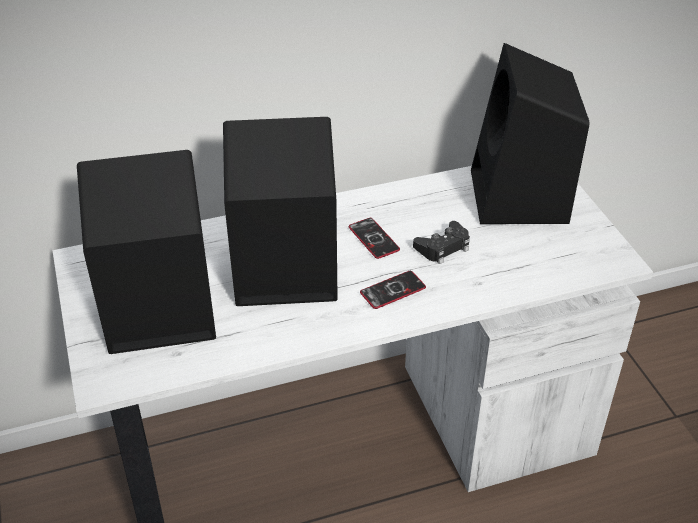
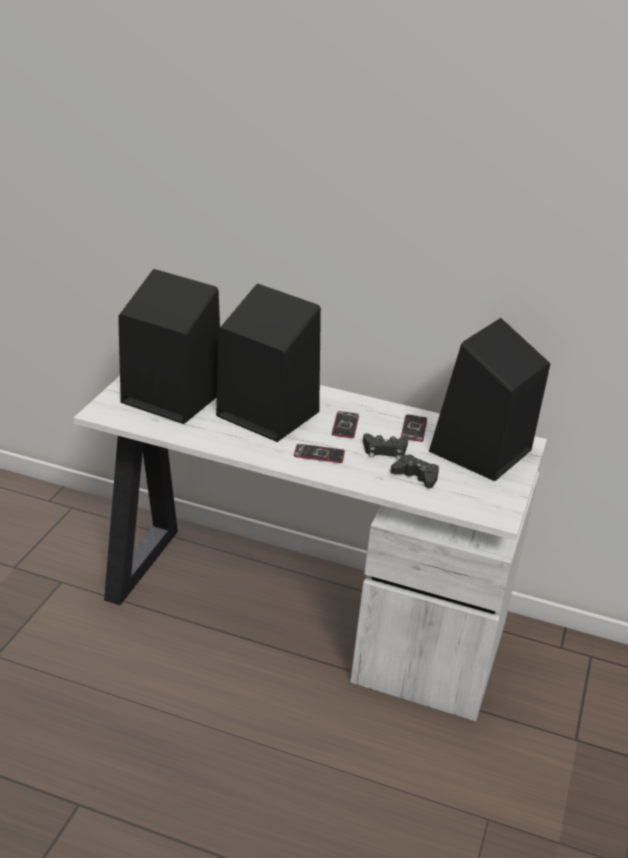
camera: 35 degrees right, 10 degrees down
(436, 205) = (414, 429): none -> phone
(504, 261) = (416, 476): none -> black game controller

